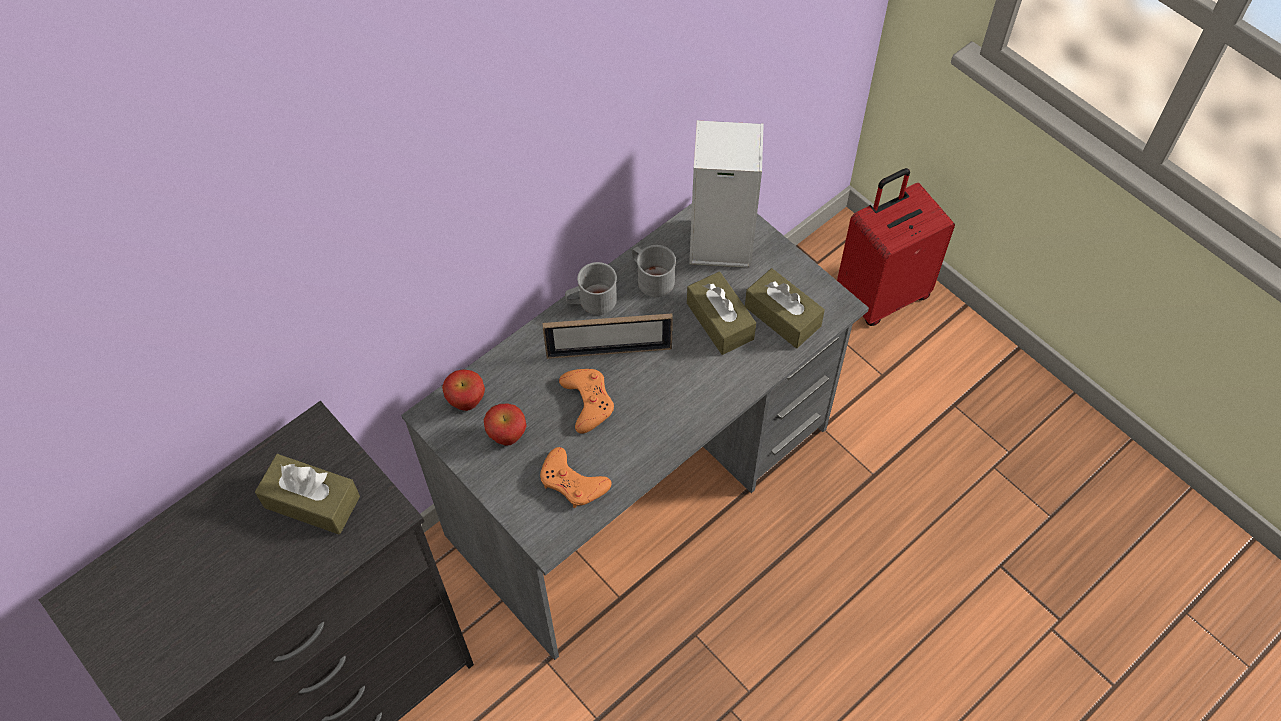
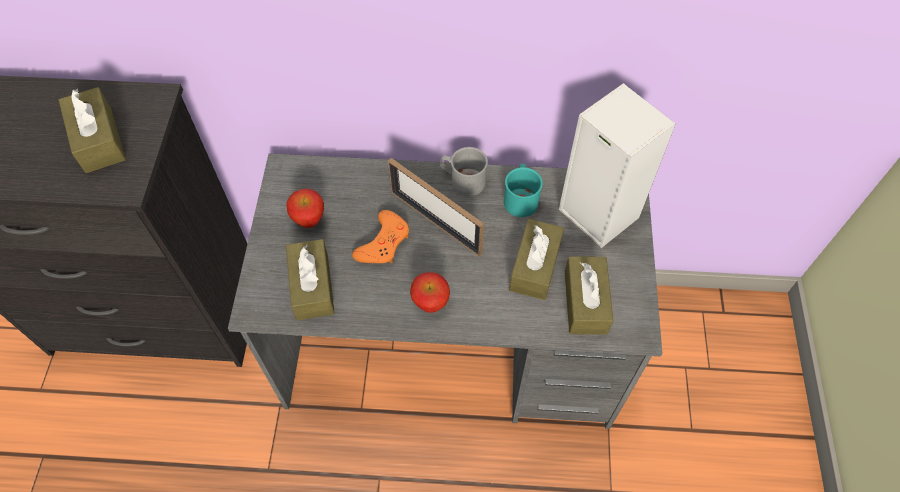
camera: 45 degrees right, 0 degrees up
(467, 403) = (312, 178): apple -> apple (430, 304)
(572, 482) = (312, 286): orange game controller -> brown tissue box
(651, 278) = (520, 197): grey mug -> turquoise mug
(881, 294) = (751, 373): red suitcase -> none

